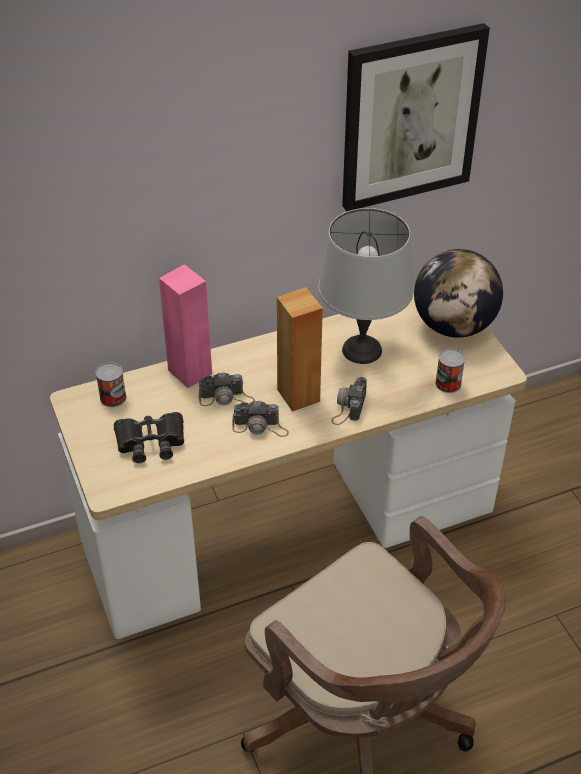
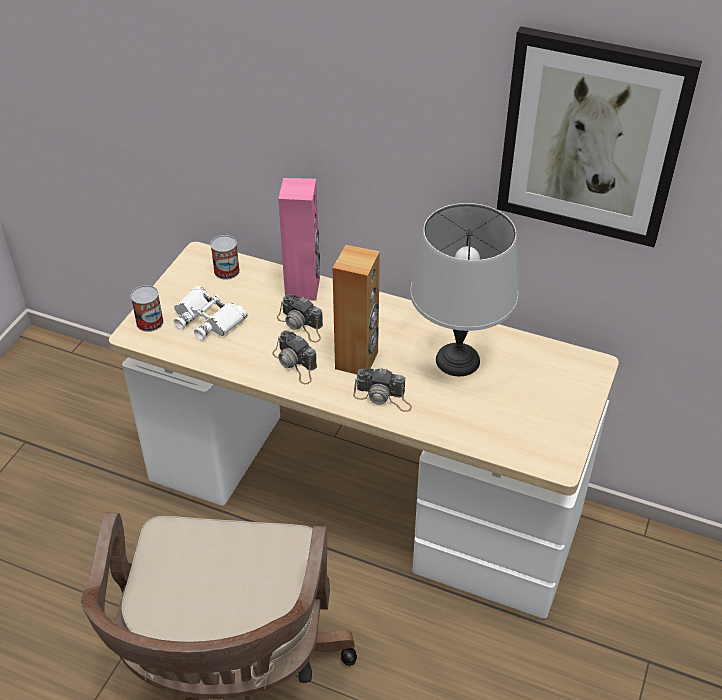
camera: 45 degrees right, 0 degrees up
(150, 441) = (208, 319): black binoculars -> white binoculars
(349, 406) = (383, 397): camera -> camera turned 135 degrees counterclockwise
(448, 383) = (493, 438): can -> can (150, 322)
(453, 326) = (568, 395): globe -> none

